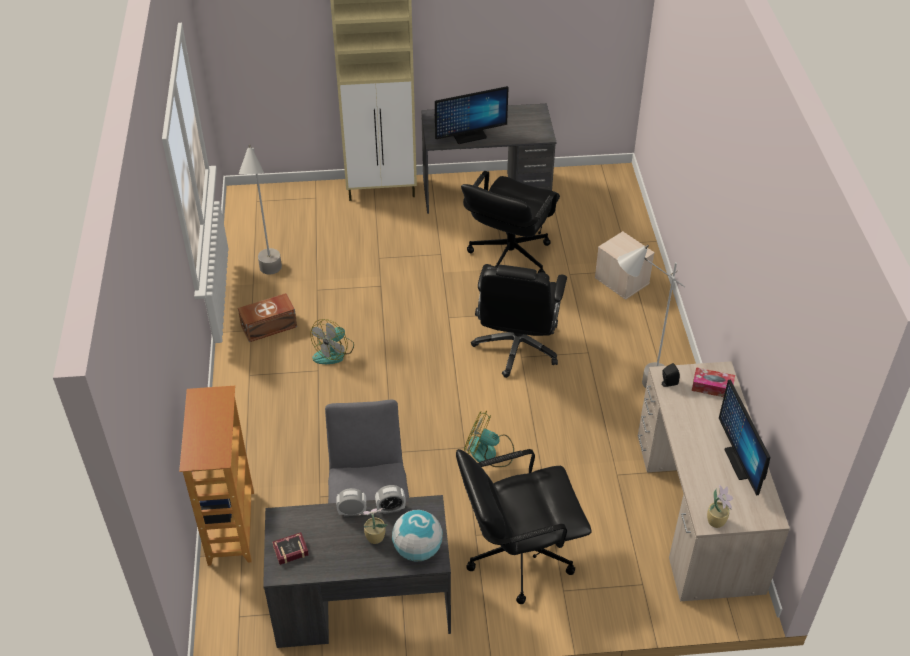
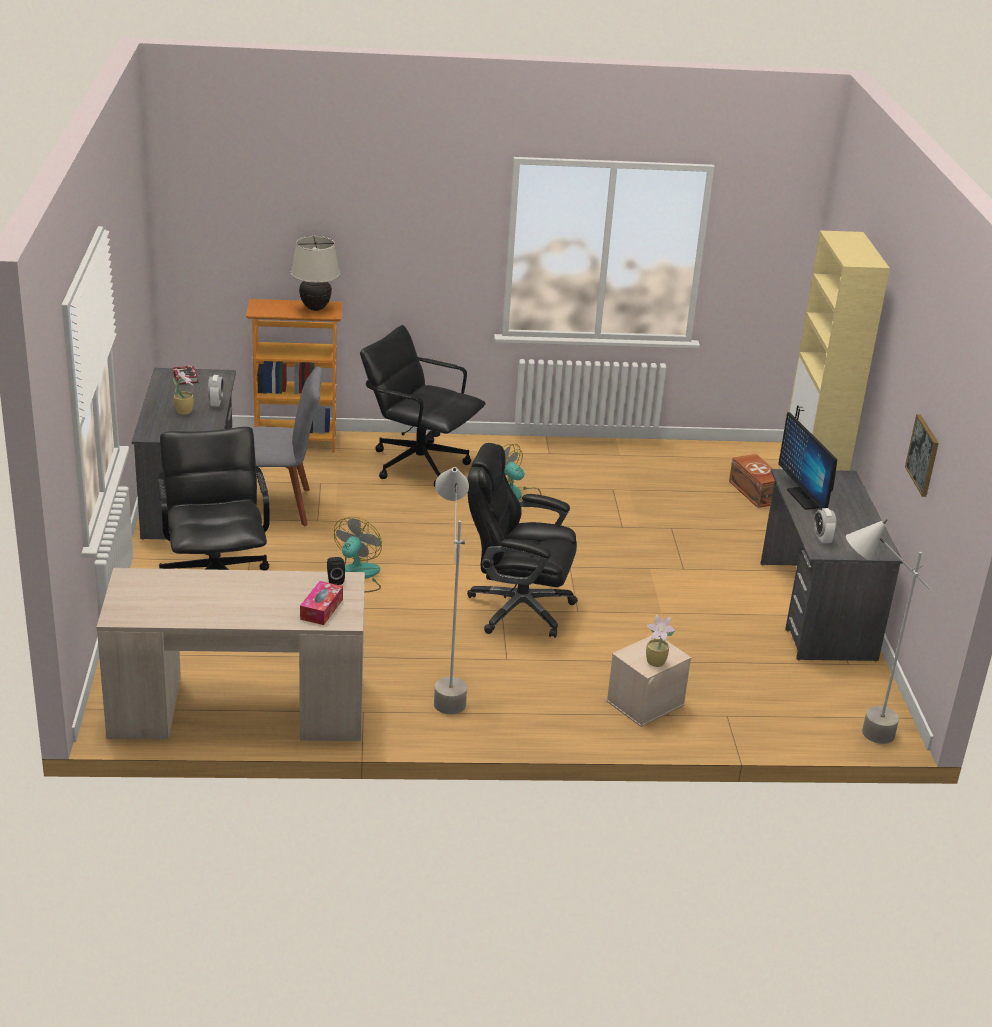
camera: 90 degrees right, 15 degrees down
(207, 409) = (315, 308): none -> beige table lamp
(270, 279) = (627, 464): grey floor lamp -> grey floor lamp (851, 733)
(270, 326) = (554, 463): brown storage box -> brown storage box (754, 493)
(391, 509) = (213, 419): alarm clock -> alarm clock (822, 539)
(417, 550) = (162, 428): globe -> none
(509, 257) = (684, 617): black office chair -> black office chair (418, 464)
(534, 37) = (923, 455): none -> picture
(716, 521) = (126, 581): potted plant -> potted plant (656, 662)
(741, 462) = (200, 610): monitor -> none

